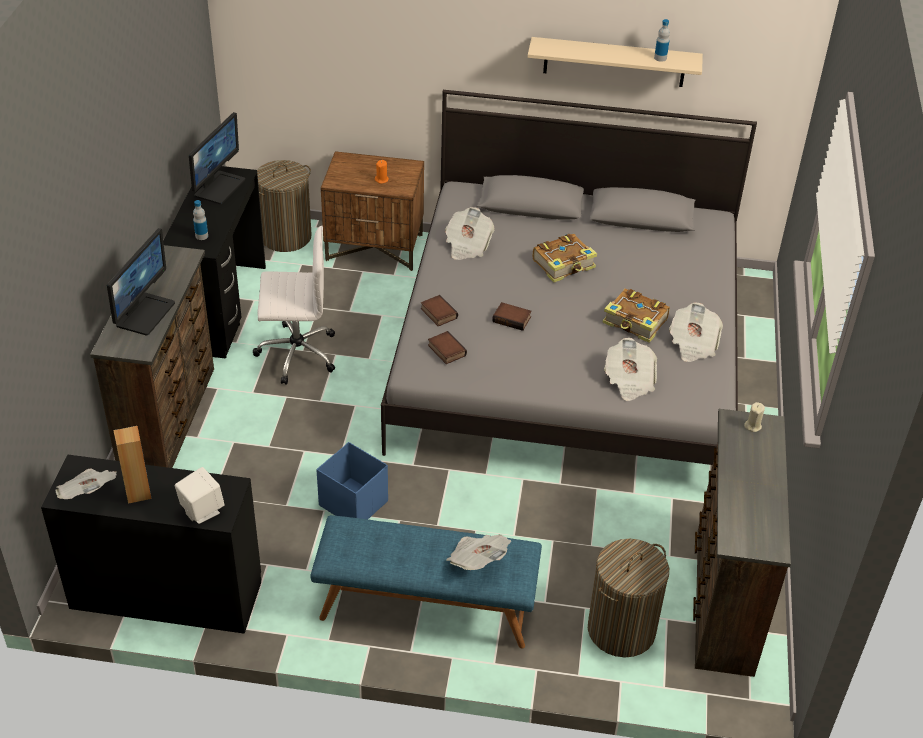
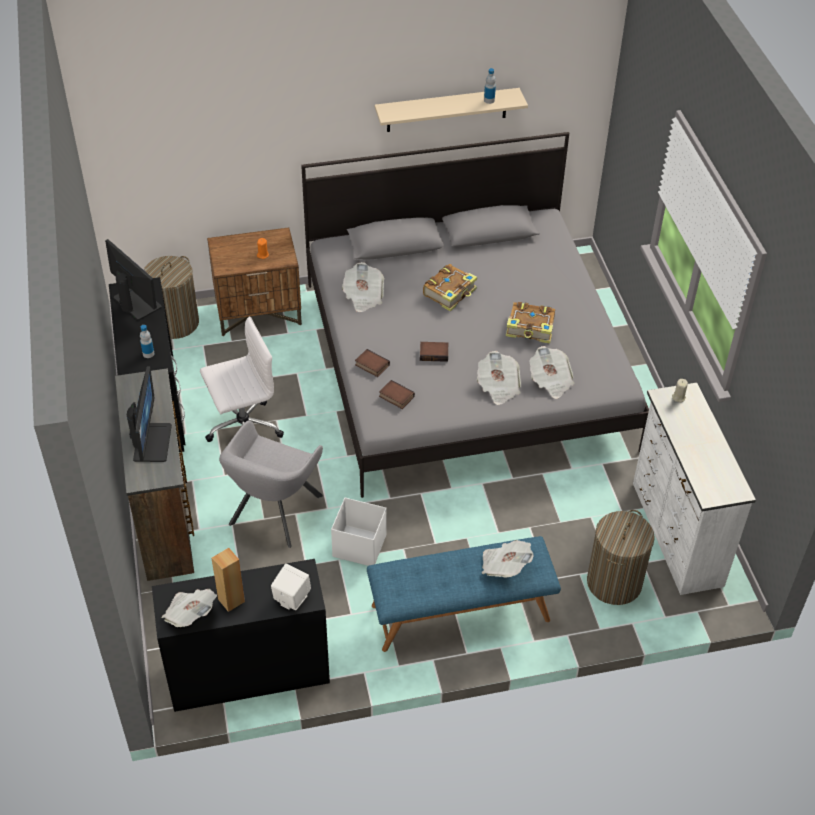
camera: 20 degrees left, 5 degrees up
(219, 187) = (136, 303): monitor -> monitor turned 45 degrees counterclockwise
(282, 444) = (273, 513): none -> grey armchair
(353, 503) = (358, 545): blue storage box -> white storage box
(693, 344) = (583, 335): newspaper -> newspaper (498, 387)
(721, 600) = (675, 534): brown dresser -> white dresser

